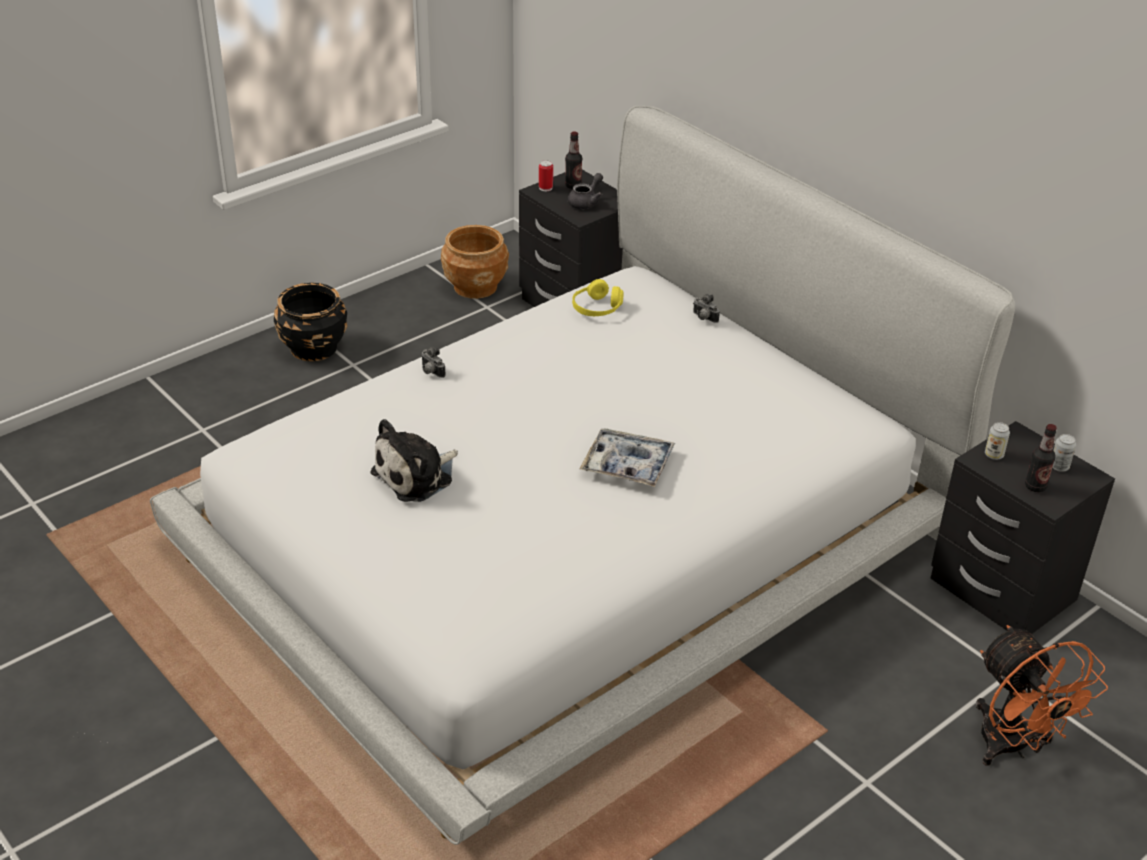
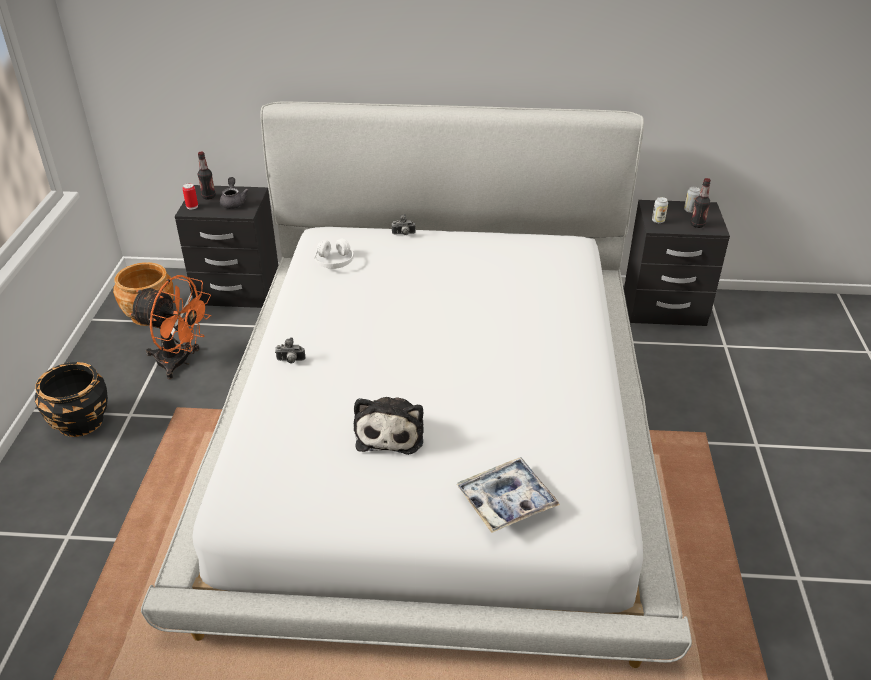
camera: 45 degrees left, 0 degrees up
(597, 308) = (334, 262): yellow headphones -> white headphones
(627, 465) = (500, 339): tray -> tray (506, 501)
(1013, 747) = (777, 378): orange fan -> orange fan (180, 362)

